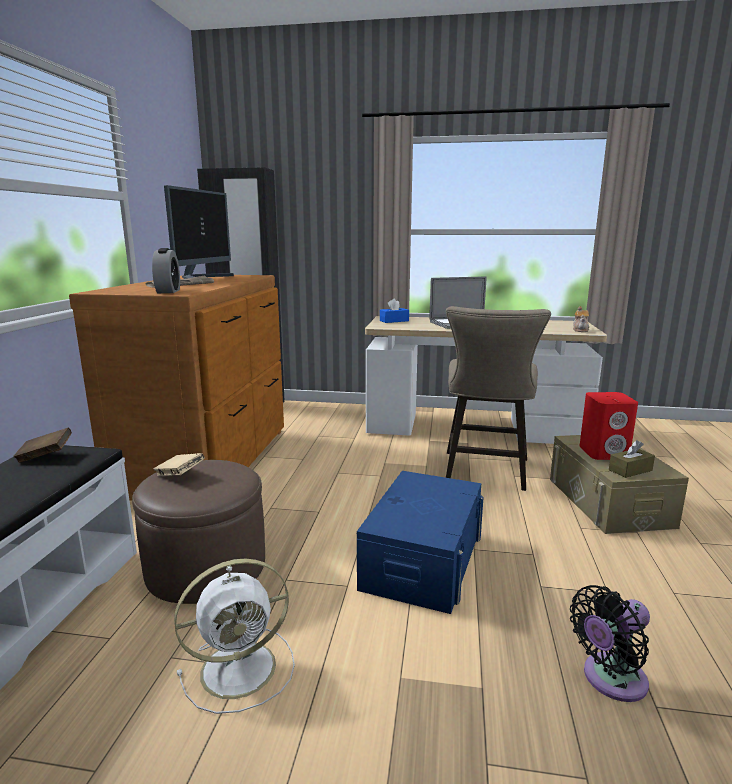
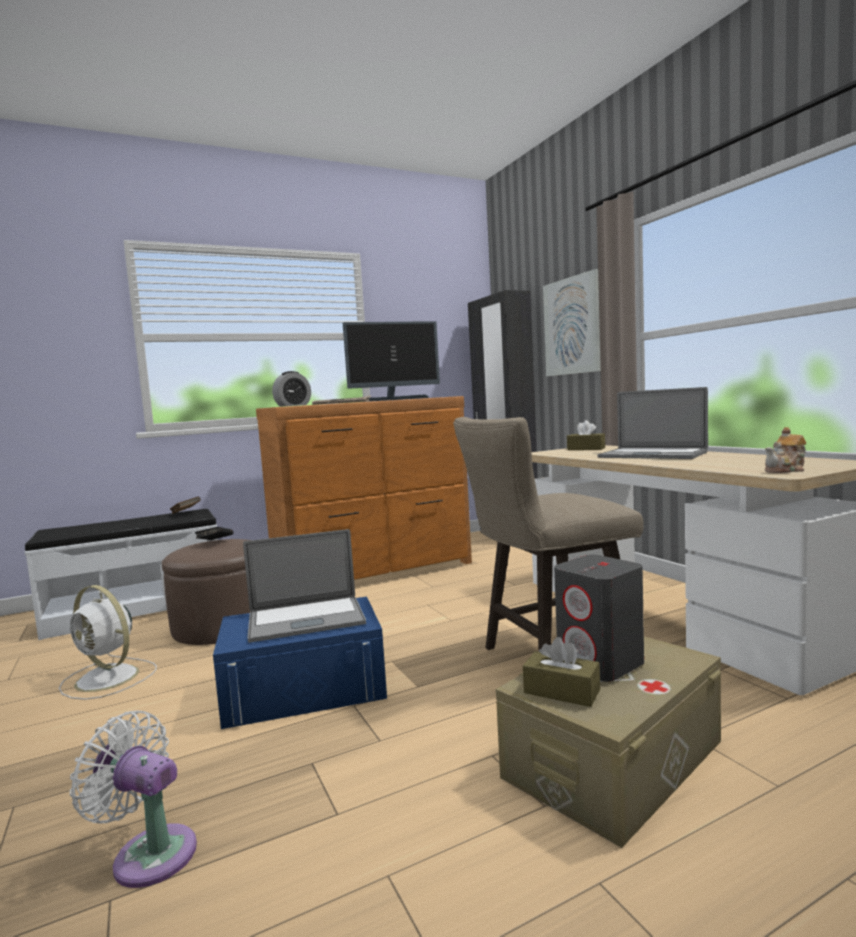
camera: 55 degrees right, 10 degrees down
(180, 475) = (215, 543): beige book -> black book
(328, 213) = (573, 326): none -> picture
(394, 321) = (586, 449): blue tissue box -> brown tissue box
(424, 500) = (306, 619): none -> laptop
(604, 452) = (601, 663): red speaker -> grey speaker
(610, 680) = (149, 853): black fan -> white fan

